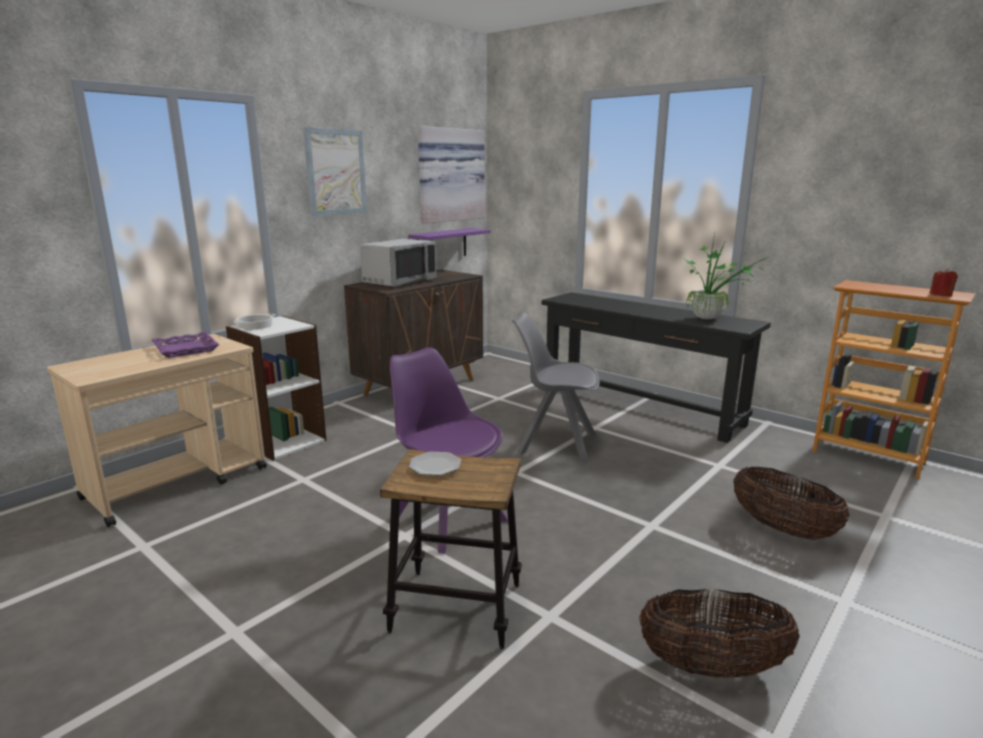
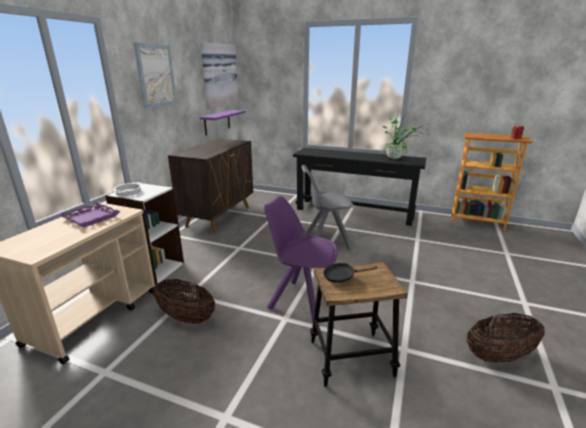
camera: 20 degrees left, 5 degrees up
(399, 281) = (203, 149): grey microwave -> none
(435, 465) = (342, 277): plate -> black frying pan
(782, 529) = (471, 270): basket -> basket (186, 317)

